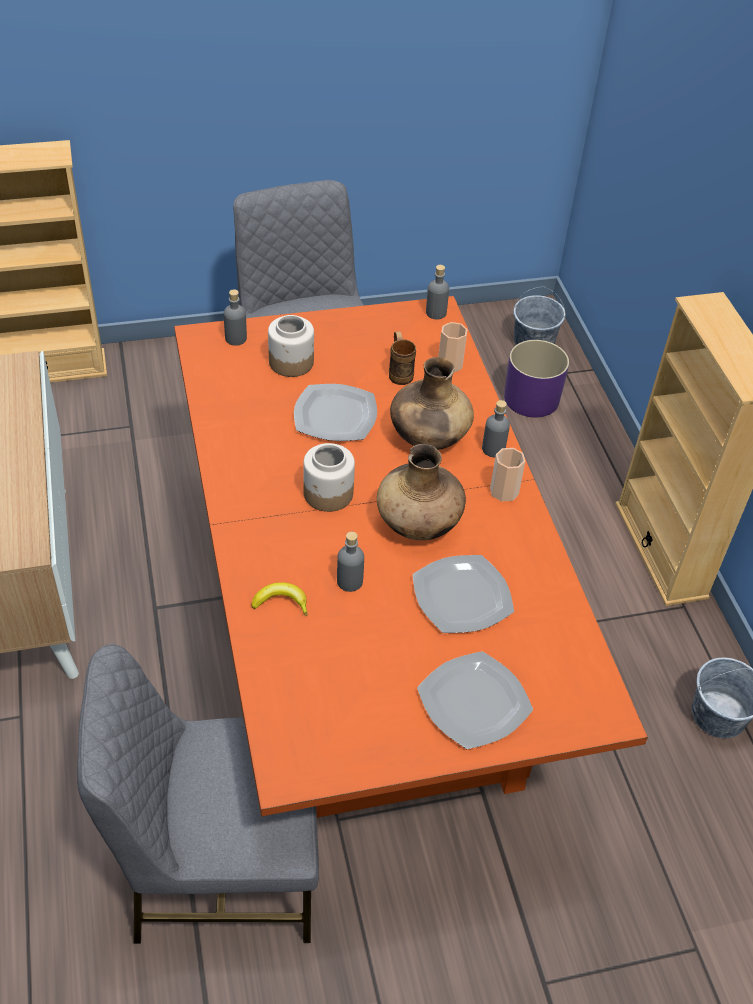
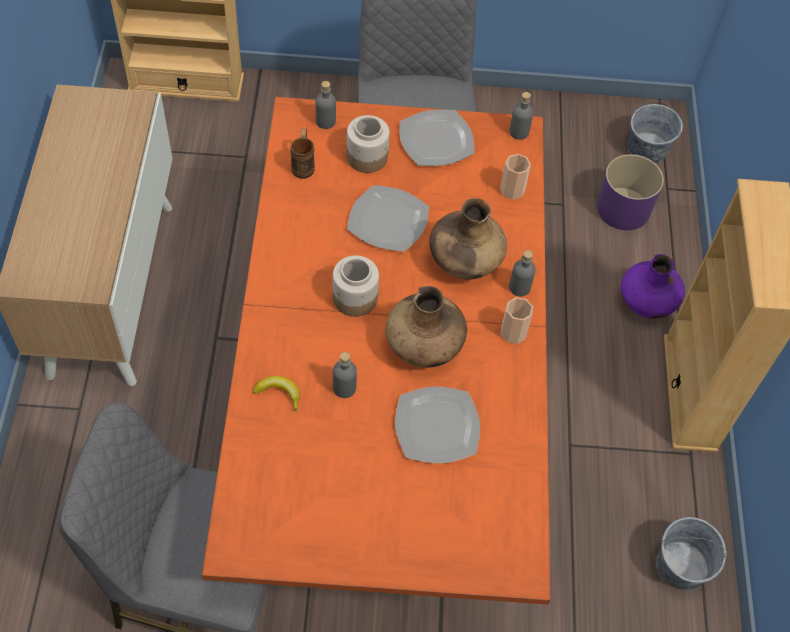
camera: 15 degrees right, 10 degrees up
(399, 372) = (462, 188): brown mug -> brown mug (303, 165)
(472, 702) = (409, 527): plate -> plate (435, 140)
(587, 478) = (646, 303): none -> purple vase

